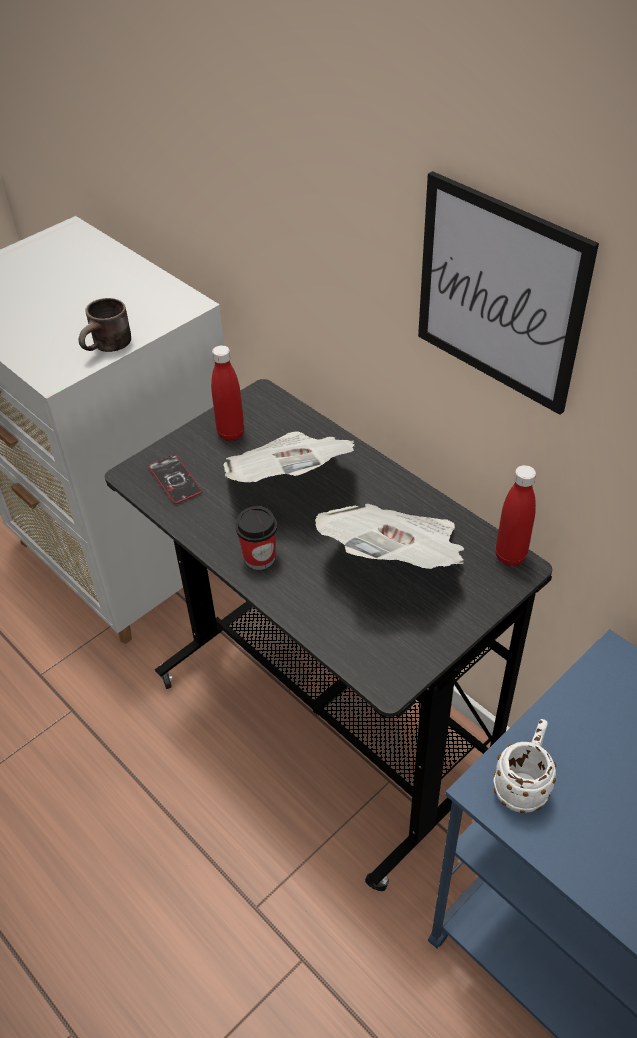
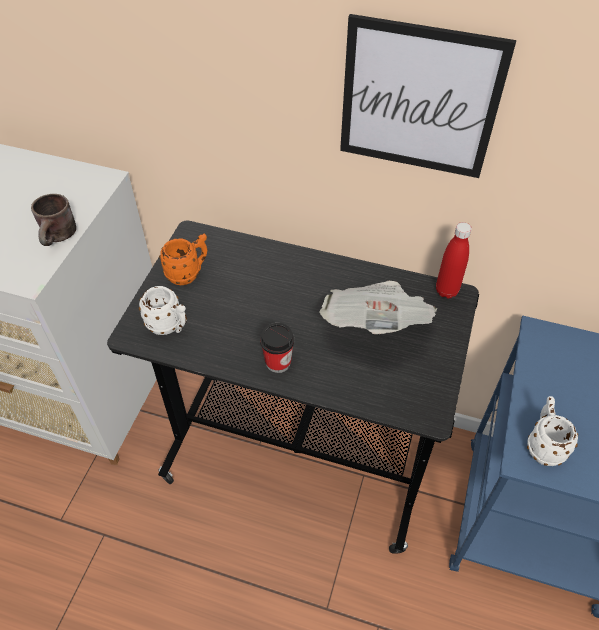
camera: 30 degrees left, 5 degrees up
(175, 480) = (169, 326): phone -> white mug
(231, 434) = (188, 273): red bottle -> orange mug
(289, 481) = (259, 294): newspaper -> none

